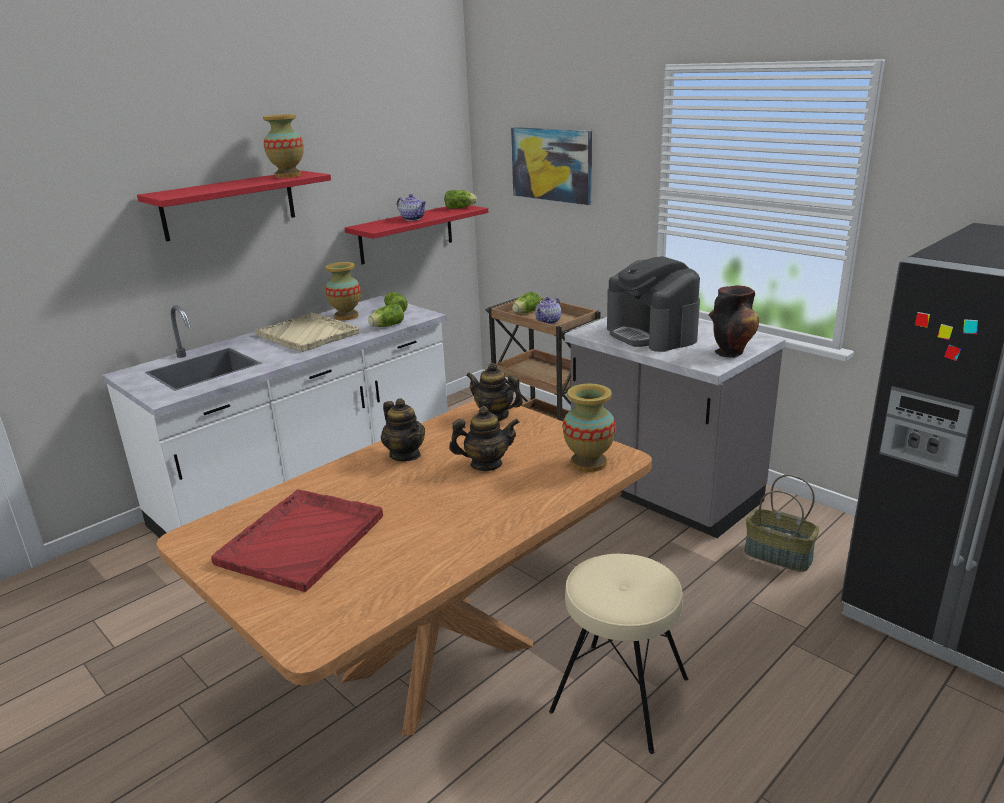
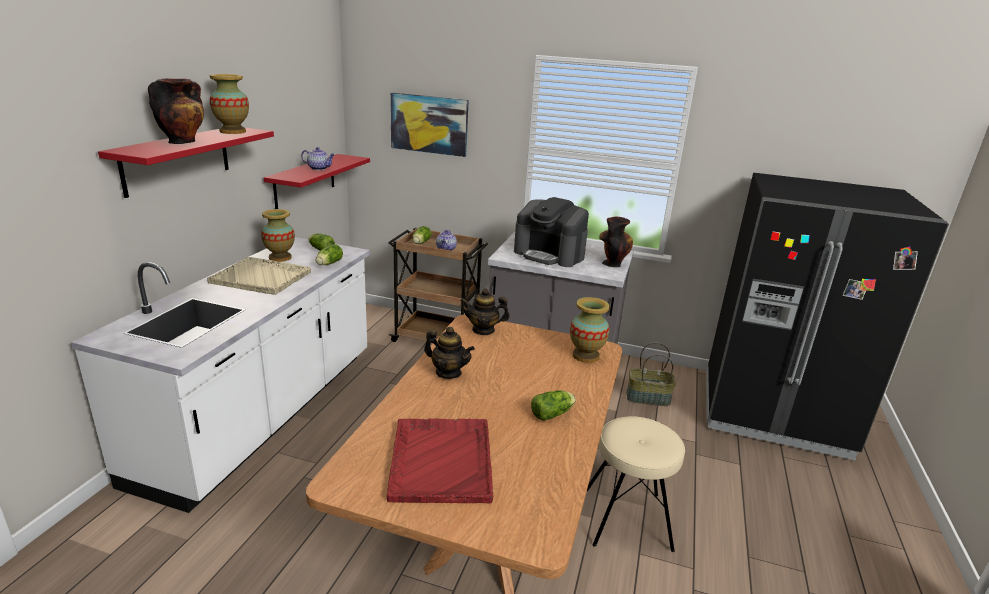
camera: 30 degrees left, 0 degrees up
(223, 185) = (183, 141): none -> vase
(461, 208) = (346, 158): lettuce -> lettuce (553, 414)
(486, 464) = (517, 369): teapot -> none

